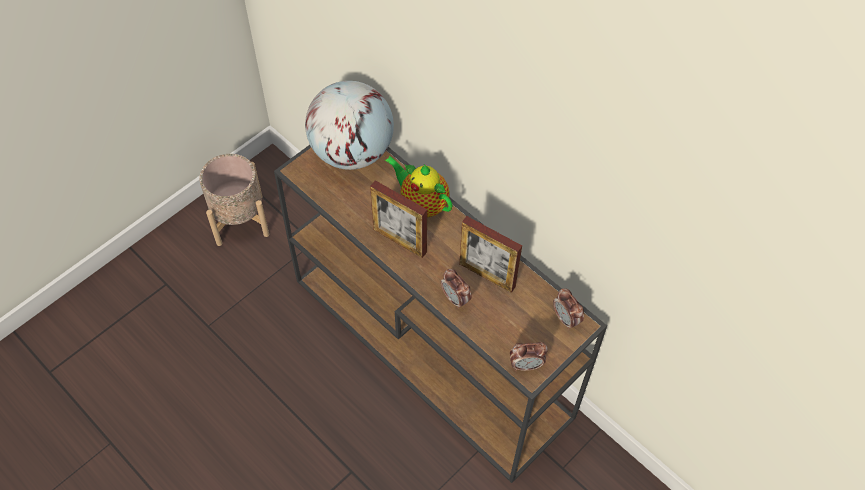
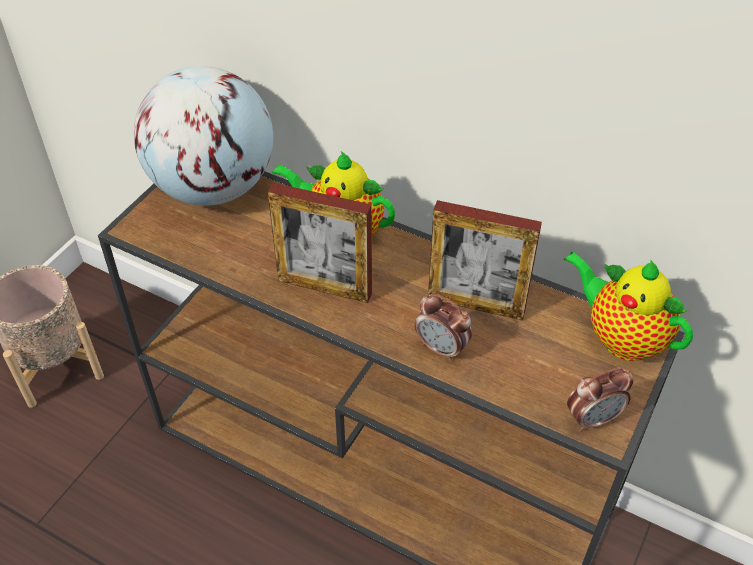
camera: 15 degrees left, 10 degrees down
(566, 319) = (621, 338): alarm clock -> teapot

